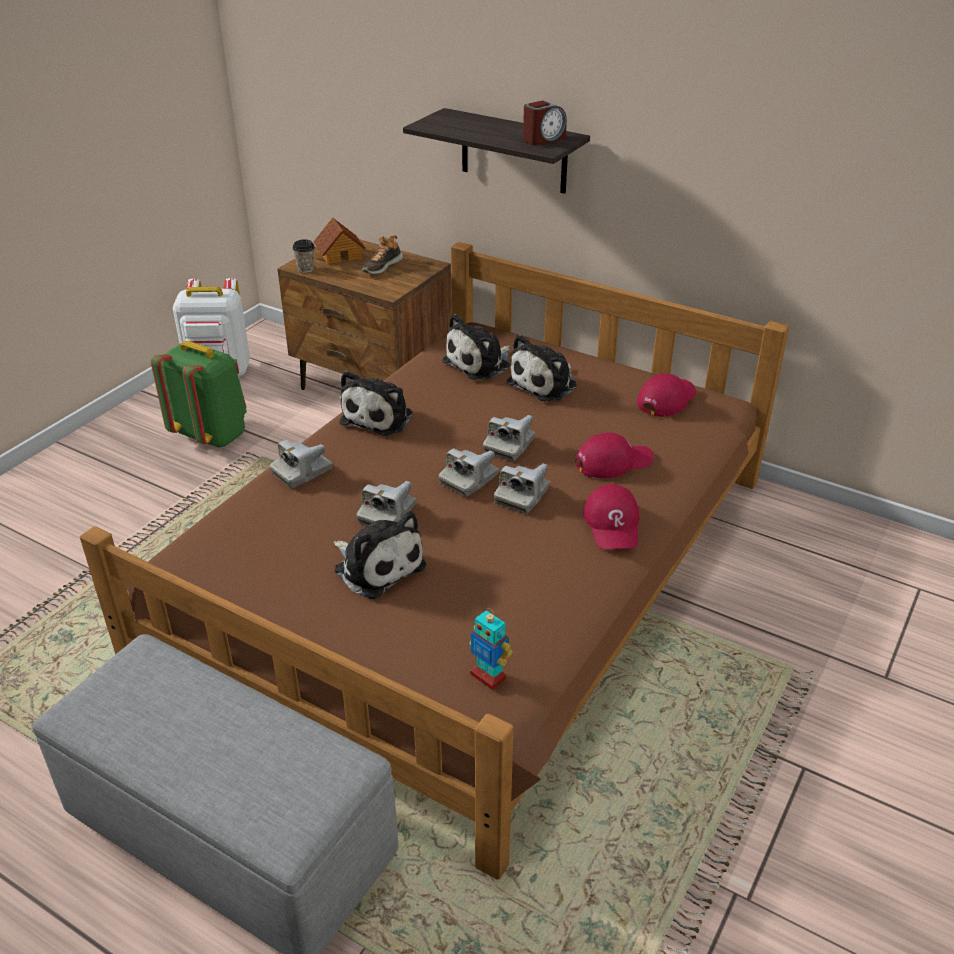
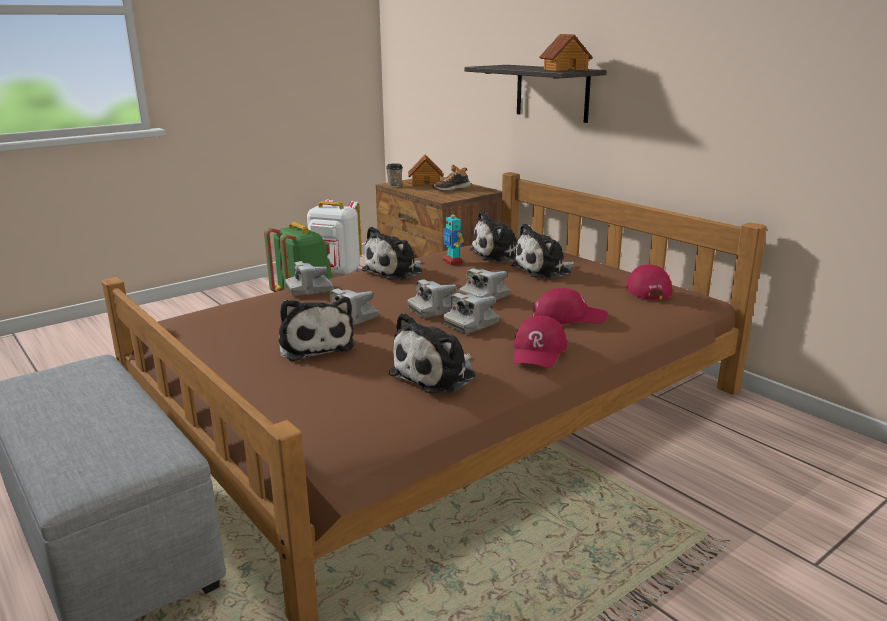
camera: 20 degrees right, 15 degrees down
(488, 676) = (343, 424): toy robot -> toy robot (452, 262)
(535, 583) = (437, 375): none -> plush toy
(543, 139) = (565, 69): alarm clock -> toy house
(666, 399) = (646, 289): red cap -> red cap turned 60 degrees counterclockwise

